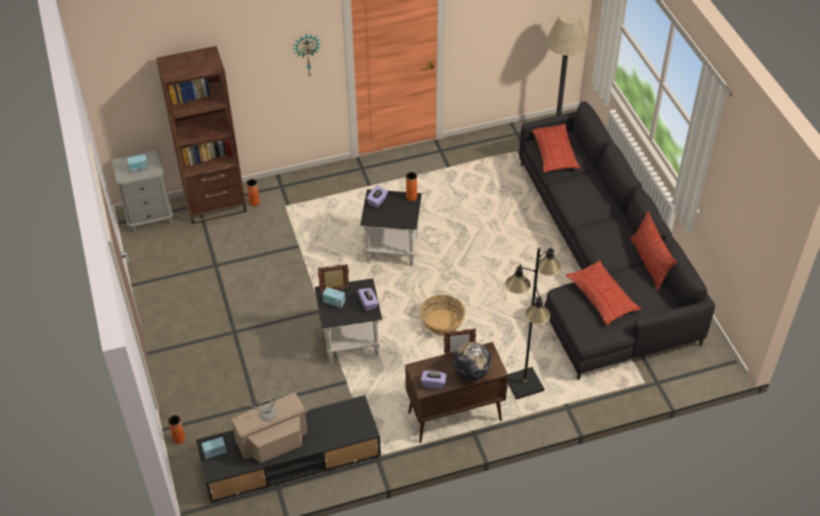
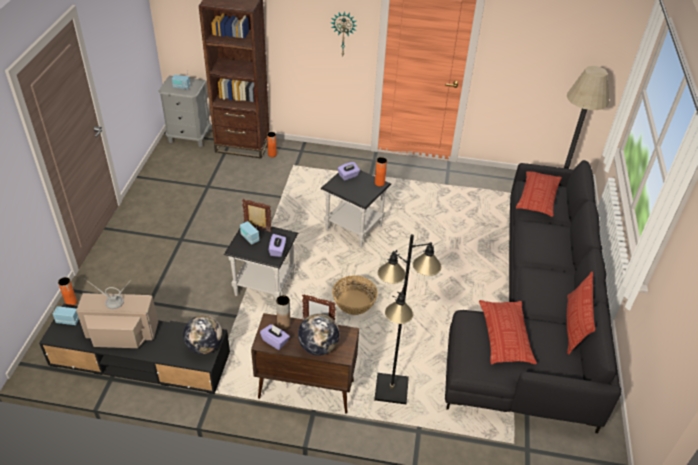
camera: 25 degrees right, 5 degrees down
(357, 418) = (204, 346): none -> globe
(429, 366) = (283, 324): none -> brown vase

